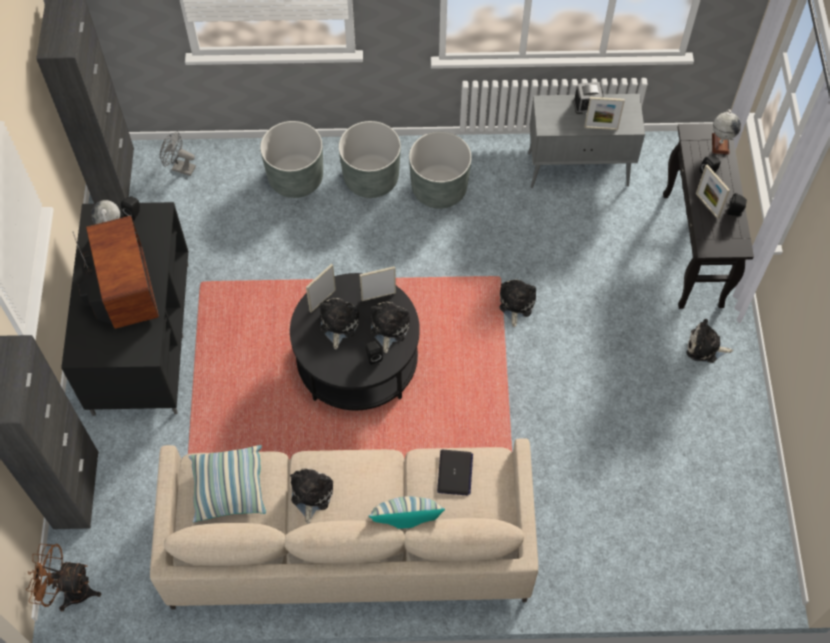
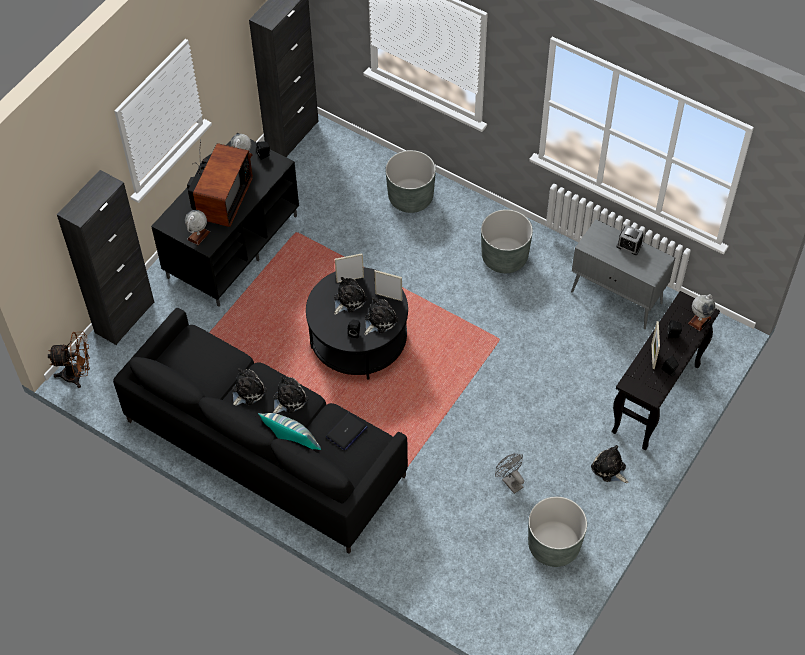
camera: 35 degrees right, 5 degrees down
(70, 591) = (77, 374): brown fan -> brown fan turned 135 degrees clockwise
(127, 347) = (198, 235): none -> globe
(180, 168) = (338, 150): grey fan -> grey fan (510, 481)
(229, 489) = (201, 359): pillow -> none
(349, 542) = (265, 448): beige sofa -> black sofa
(371, 178) = (462, 225): grey planter -> grey planter (554, 545)
(516, 304) = (496, 363): plush toy -> plush toy (288, 399)
(601, 128) = (626, 266): picture frame -> none

